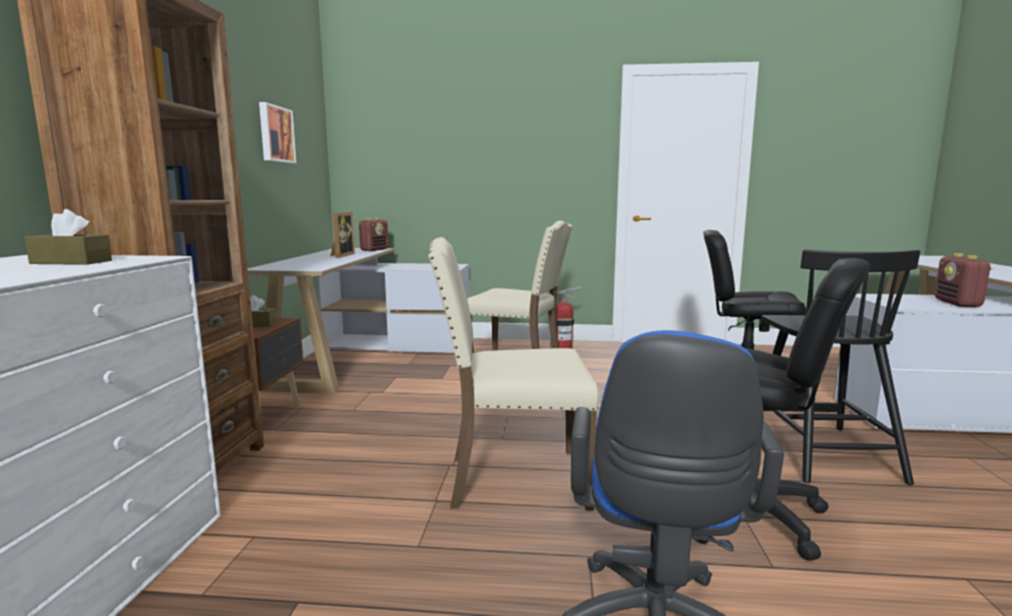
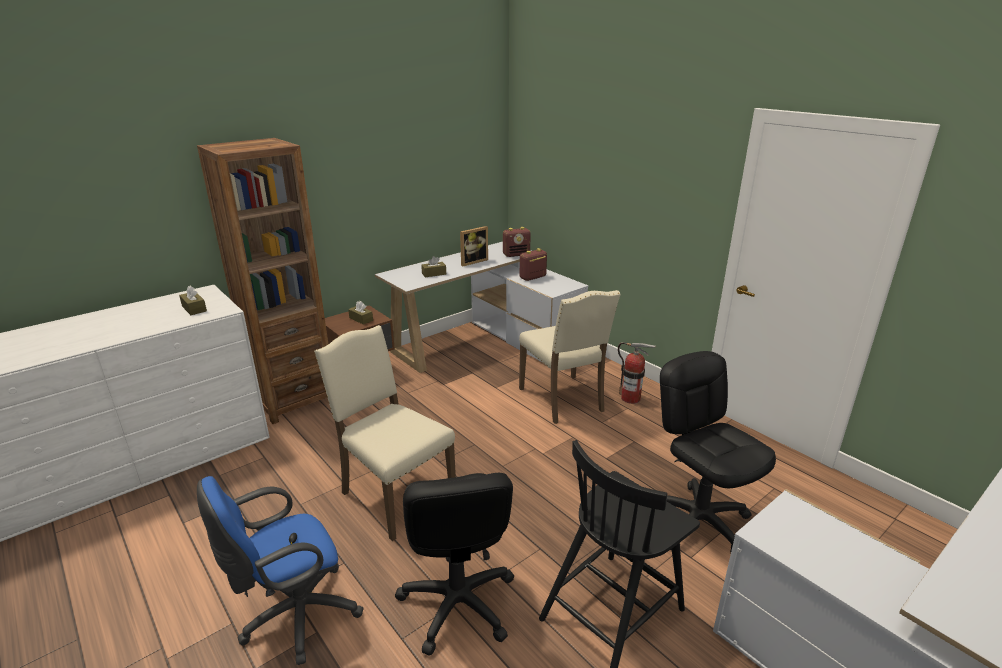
camera: 45 degrees right, 15 degrees up
(275, 134) = (429, 164): picture -> none
(320, 262) = (434, 274): none -> brown tissue box
(958, 303) = (848, 572): radio -> radio (532, 277)

